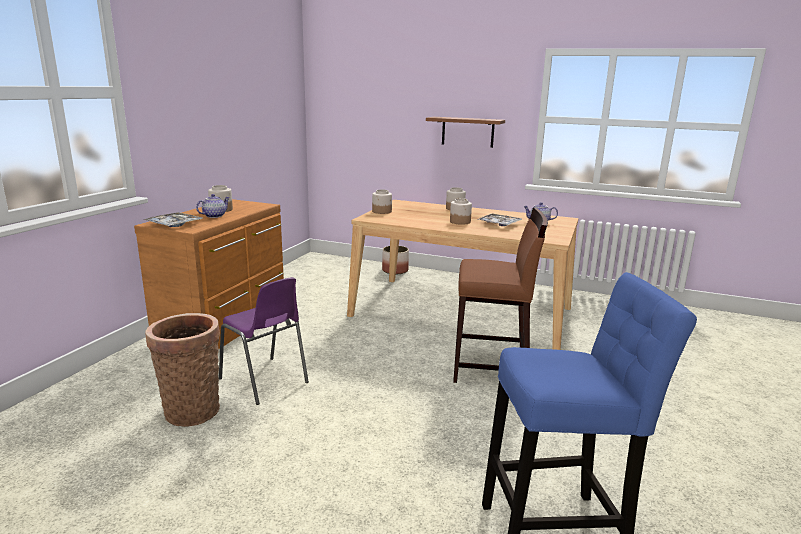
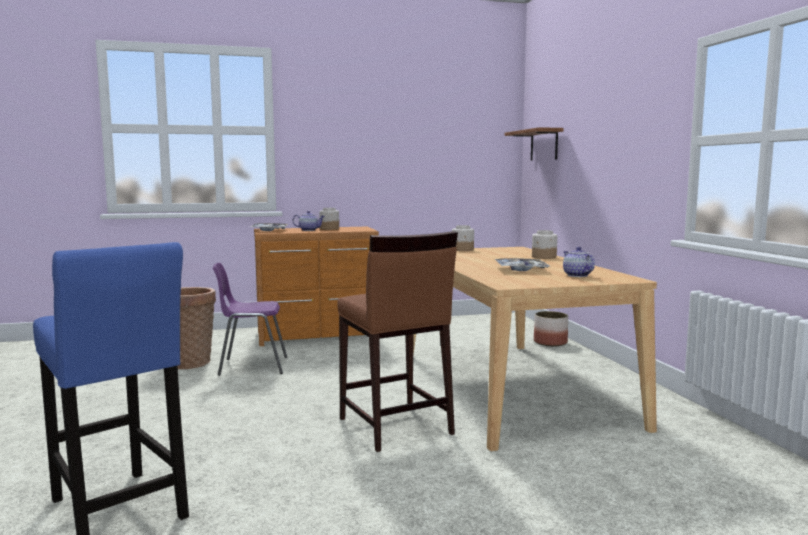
camera: 55 degrees right, 10 degrees down
(265, 381) = (251, 366): purple chair -> purple chair turned 75 degrees clockwise
(460, 222) = (491, 263): jar -> none
(467, 132) = (627, 167): shelf -> shelf (544, 145)

